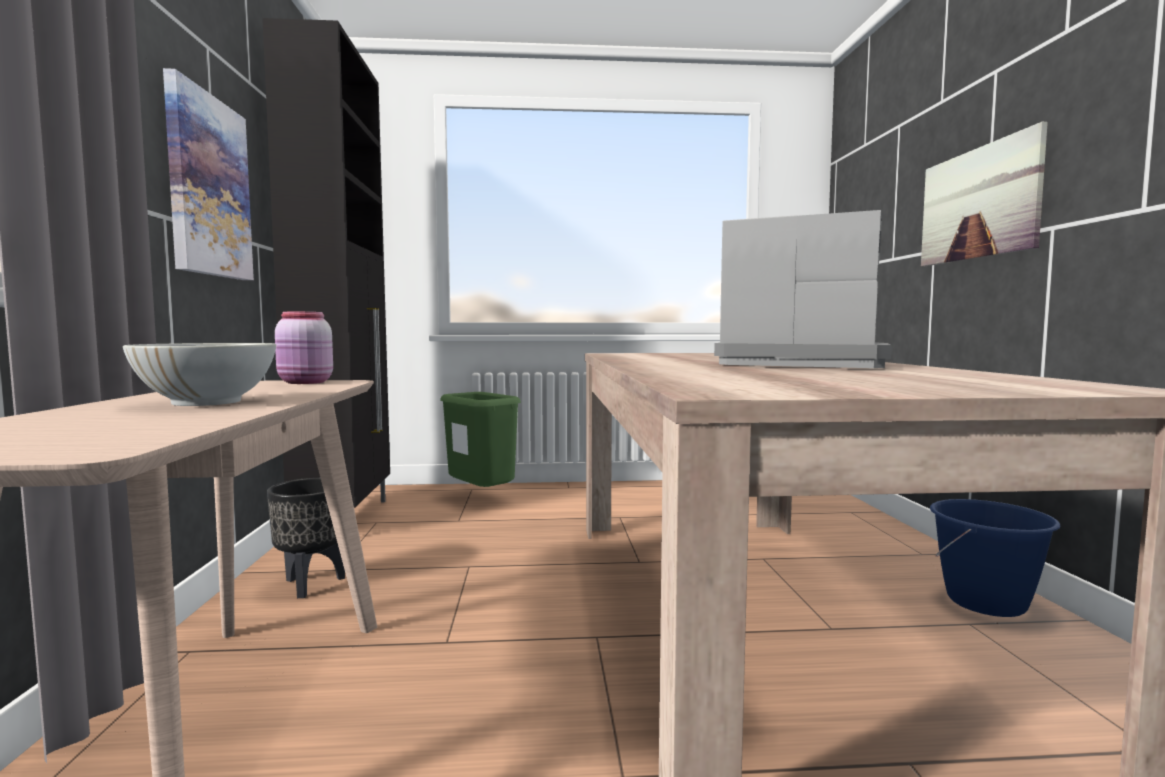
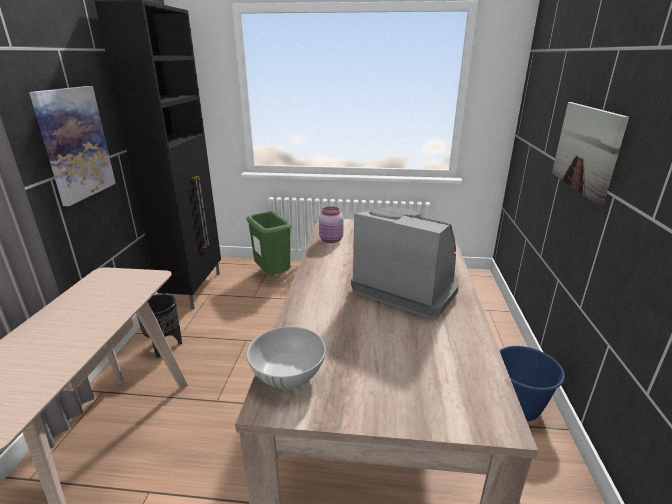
camera: 10 degrees right, 20 degrees up
(207, 402) = (68, 332): white bowl -> white bowl (288, 376)
(306, 382) = (134, 279): pink jar -> pink jar (331, 240)

